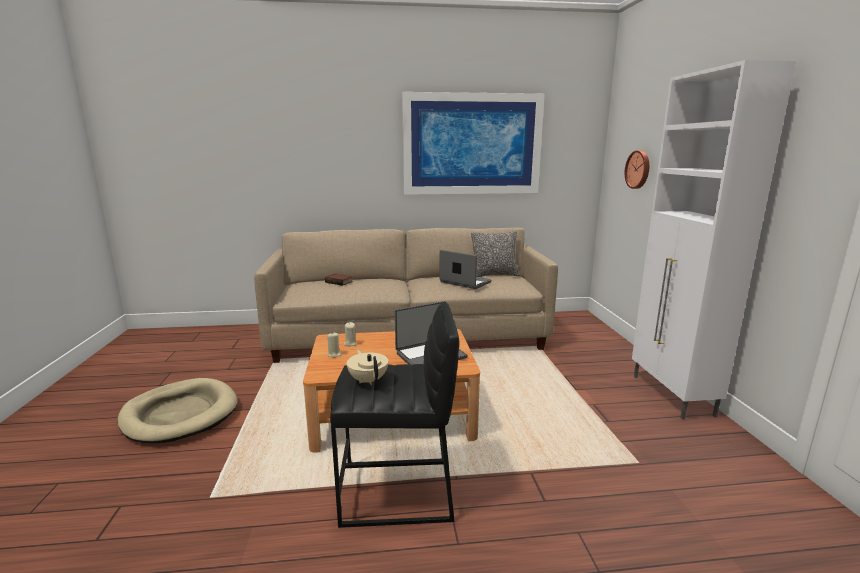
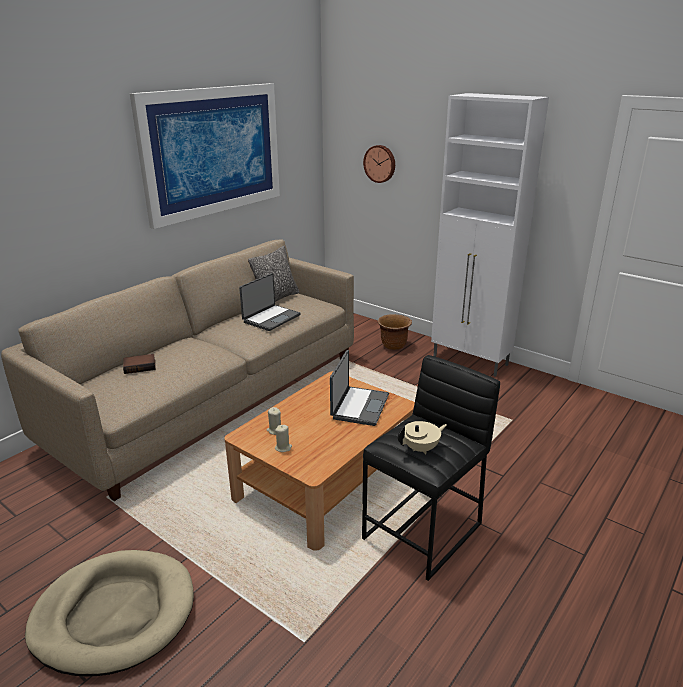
camera: 45 degrees left, 10 degrees up
(368, 380) = (421, 448): beige teapot -> beige teapot turned 135 degrees clockwise
(464, 282) = (271, 318): laptop -> laptop turned 135 degrees clockwise
(603, 355) = (393, 346): none -> brown planter

